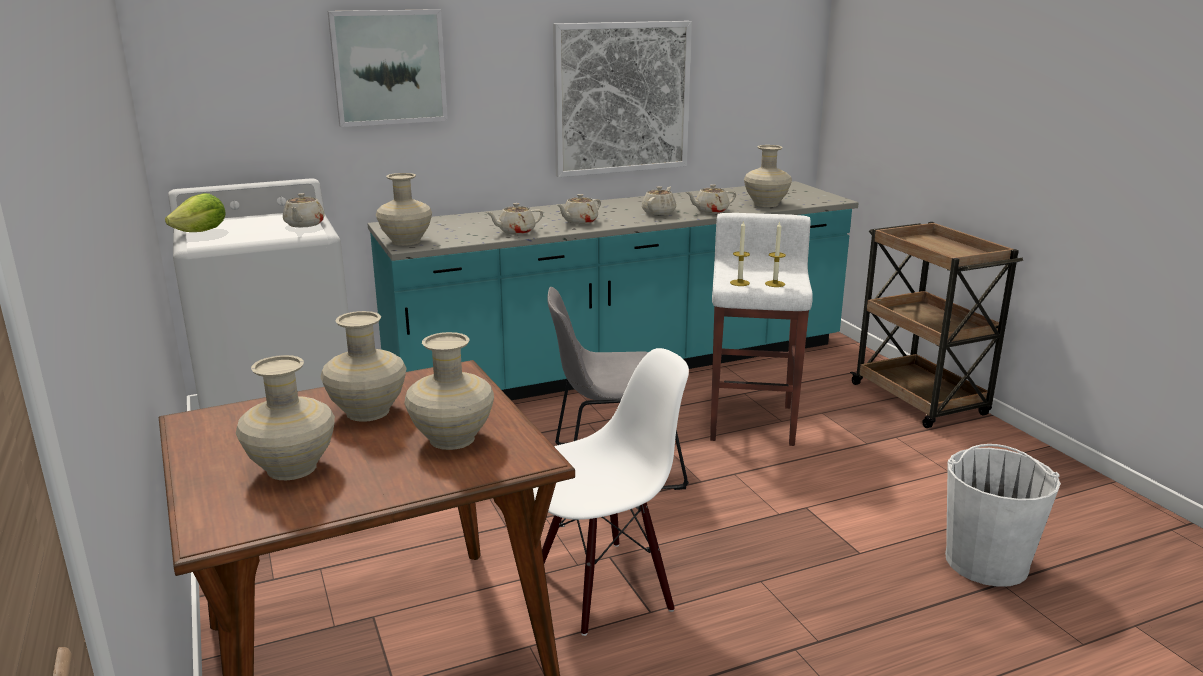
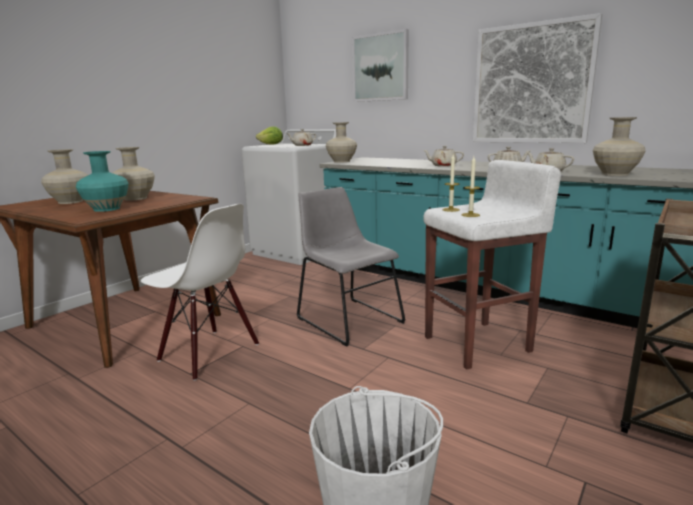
camera: 60 degrees right, 5 degrees down
(452, 439) = (106, 209): beige vase -> turquoise vase
(516, 231) = (395, 164): beige teapot -> none

